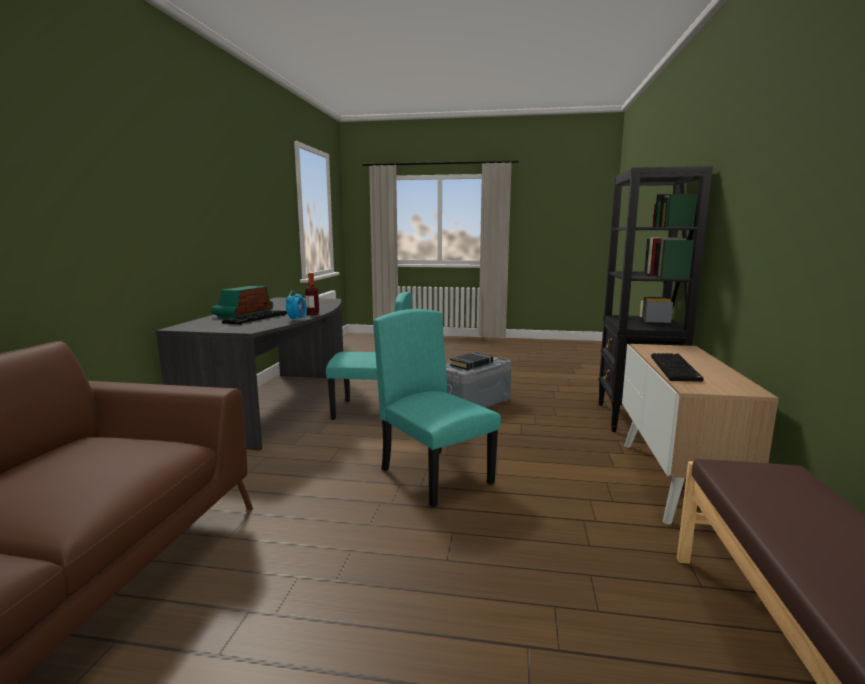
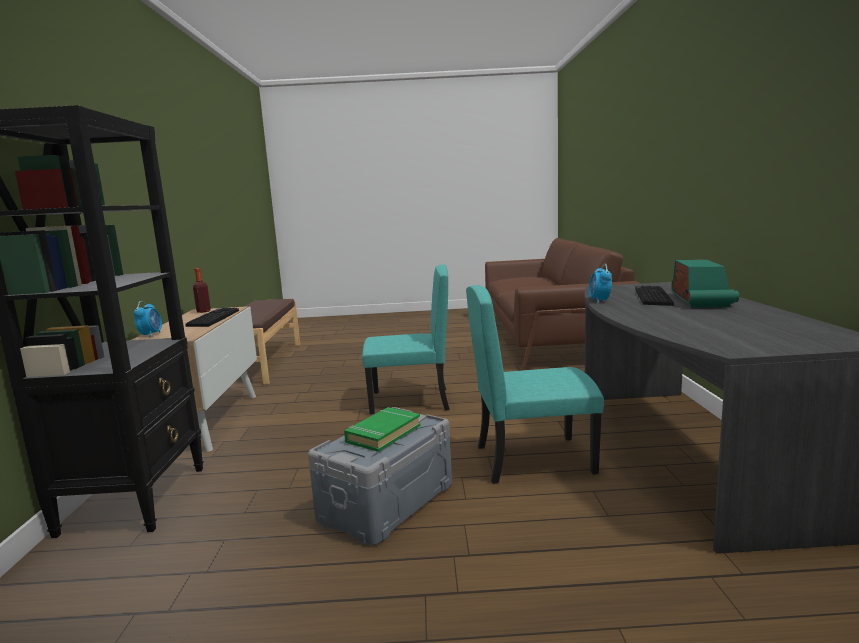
camera: 170 degrees right, 0 degrees up
(312, 314) = (613, 309): bottle -> bottle (203, 311)
(436, 476) = (410, 401): turquoise chair -> turquoise chair turned 45 degrees counterclockwise
(472, 364) = (383, 434): black book -> green book
(694, 352) = (151, 335): none -> alarm clock

